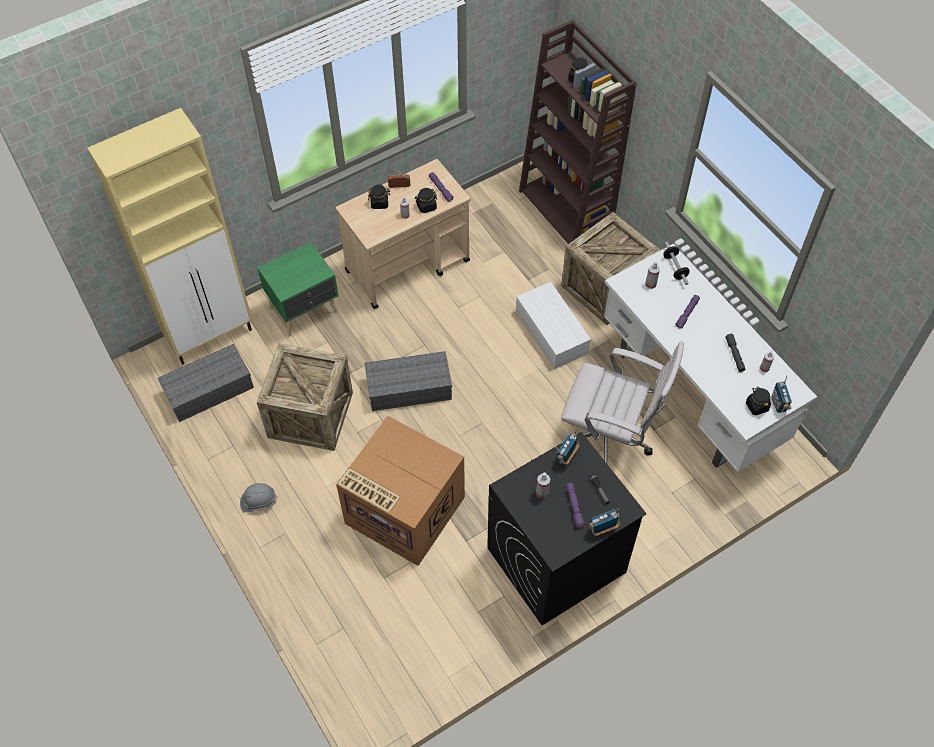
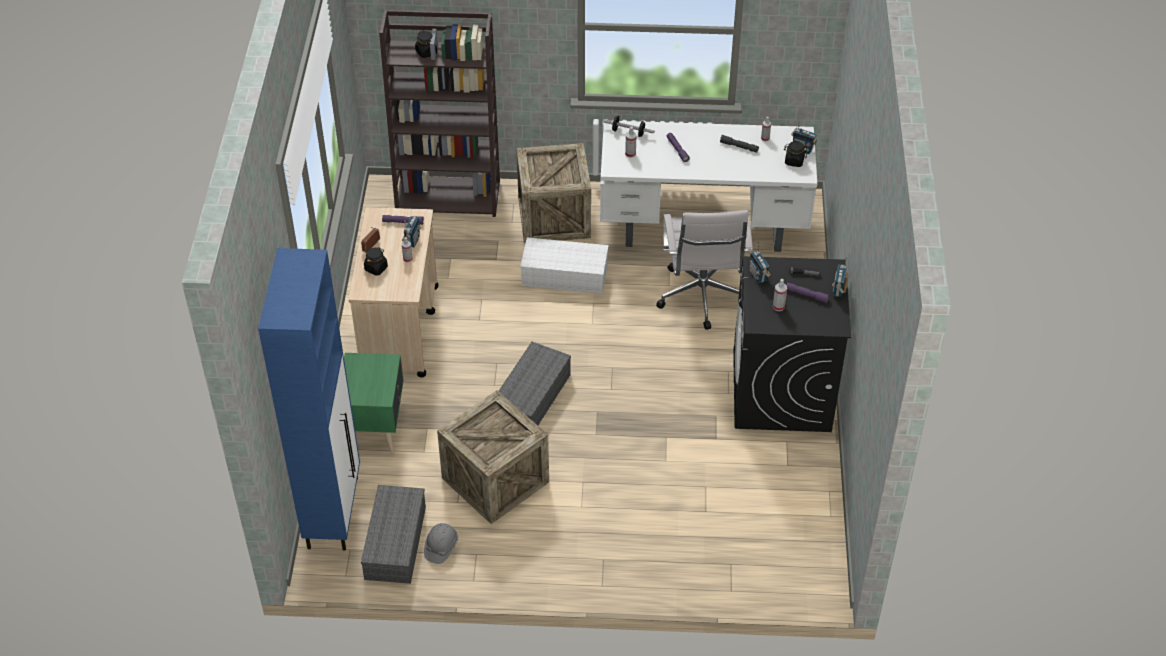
camera: 55 degrees left, 10 degrees down
(211, 335) = (333, 511): beige cabinet -> blue cabinet
(258, 501) = (553, 563): grey hard hat -> grey hard hat (441, 547)
(403, 510) = (652, 465): cardboard box -> none
(426, 206) = (412, 241): black jar -> radio
(609, 441) = (702, 299): white office chair -> white office chair turned 120 degrees clockwise

